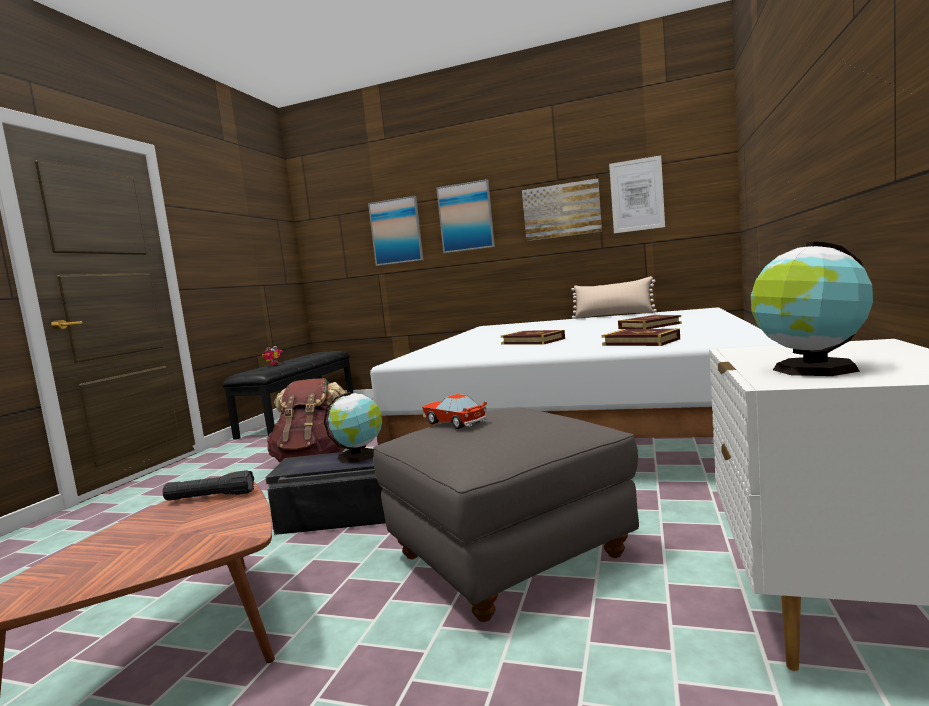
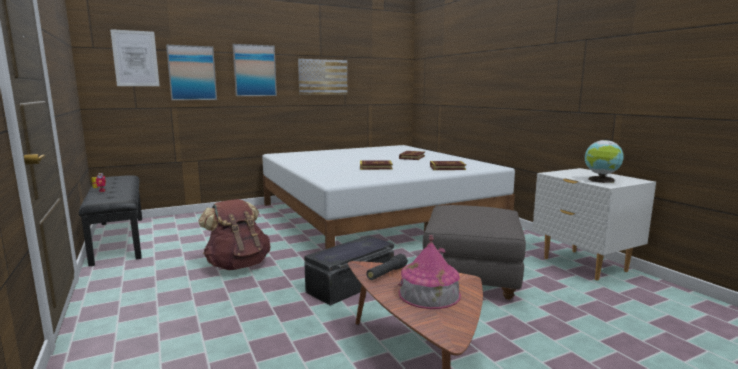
camera: 45 degrees left, 5 degrees up
(151, 541) = (429, 294): none -> toy house
(359, 456) = (356, 245): globe -> none
(454, 422) = (458, 214): toy car -> none
(614, 315) = (354, 148): beige pillow -> none
(637, 195) = (366, 74): picture -> picture (135, 58)

